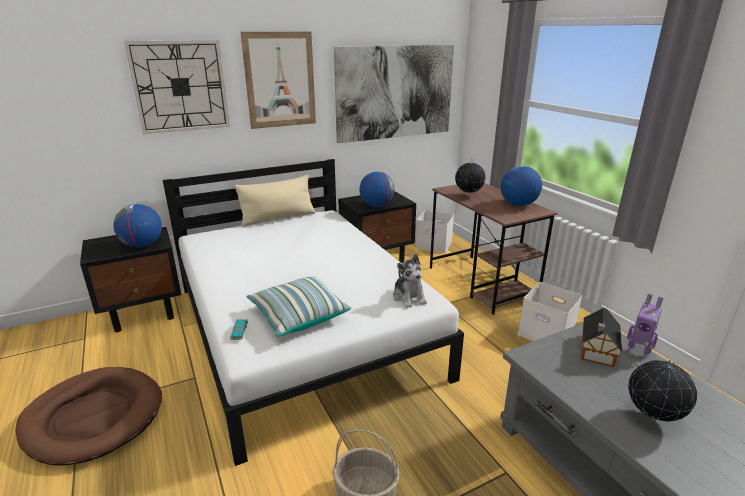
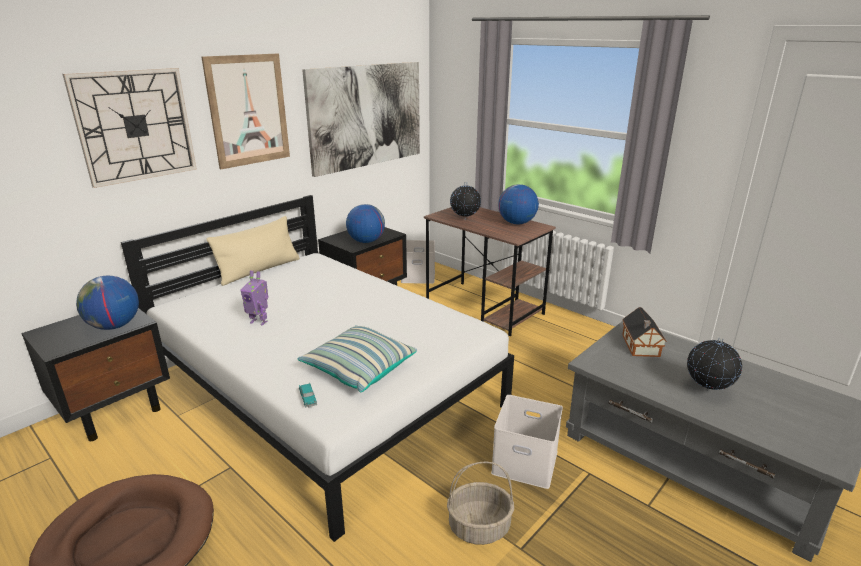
camera: 20 degrees left, 0 degrees up
(409, 297) = (457, 330): plush toy -> none
(547, 333) = (565, 343): white storage box -> white storage box (526, 461)
(638, 352) = (671, 340): toy robot -> toy robot (259, 321)

